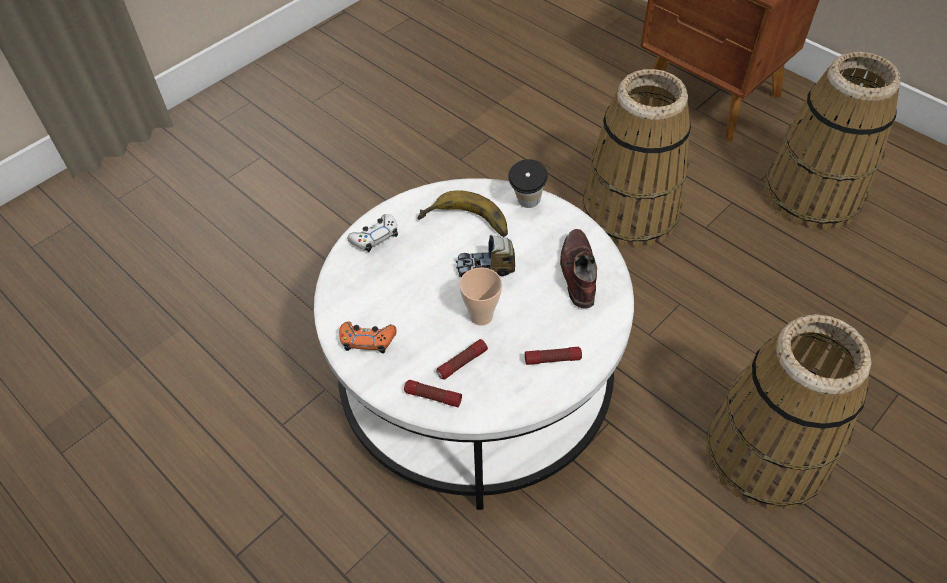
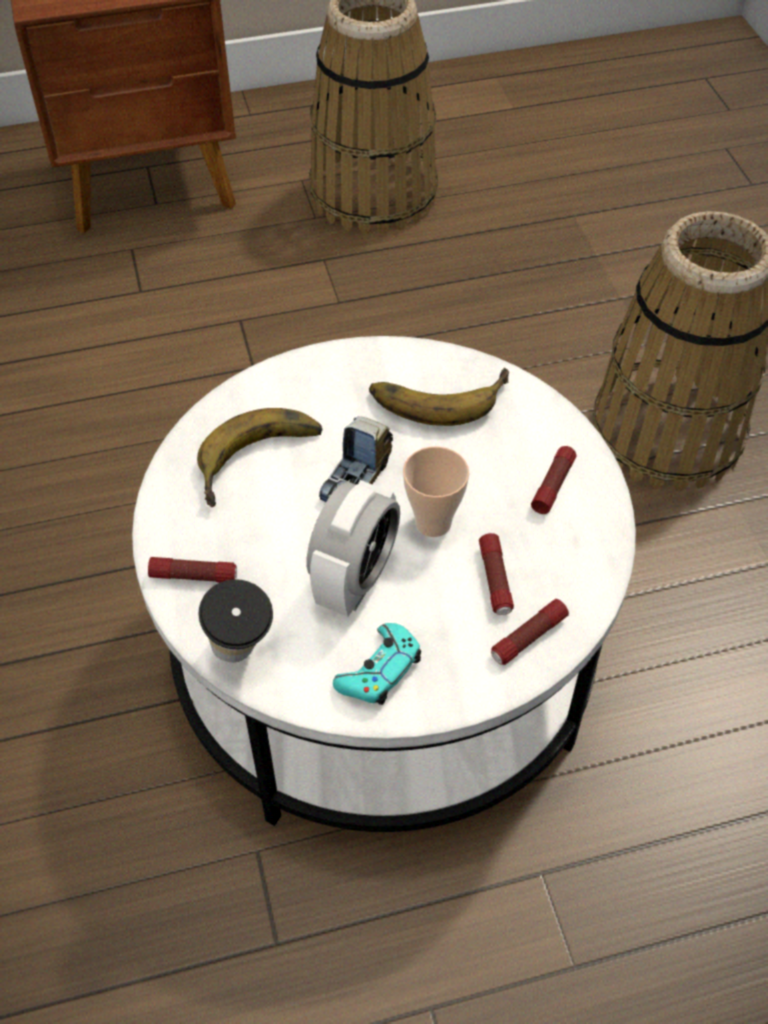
camera: 60 degrees left, 0 degrees up
(367, 340) = (379, 670): orange game controller -> turquoise game controller
(375, 237) = (194, 576): white game controller -> flashlight
(418, 301) = (355, 580): none -> alarm clock
(526, 205) = (285, 385): cup -> cup (242, 654)
(578, 272) = (437, 393): brown shoe -> banana
(629, 212) = (253, 353): basket -> none

